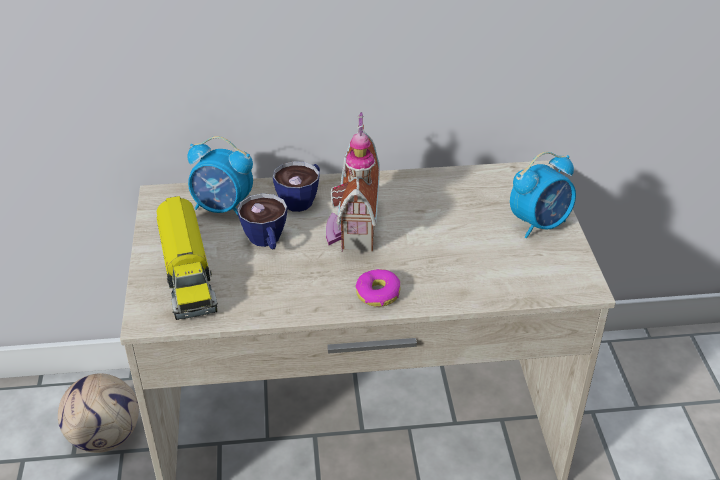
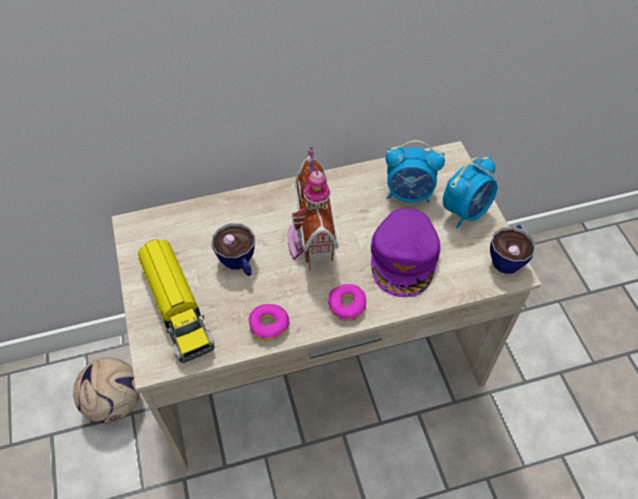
camera: 10 degrees left, 15 degrees up
(223, 208) = (192, 232): alarm clock -> alarm clock (409, 194)
(284, 301) = (269, 325): none -> donut
(302, 199) = (259, 212): cup -> cup (507, 257)
(456, 258) = (404, 257): none -> purple cap

